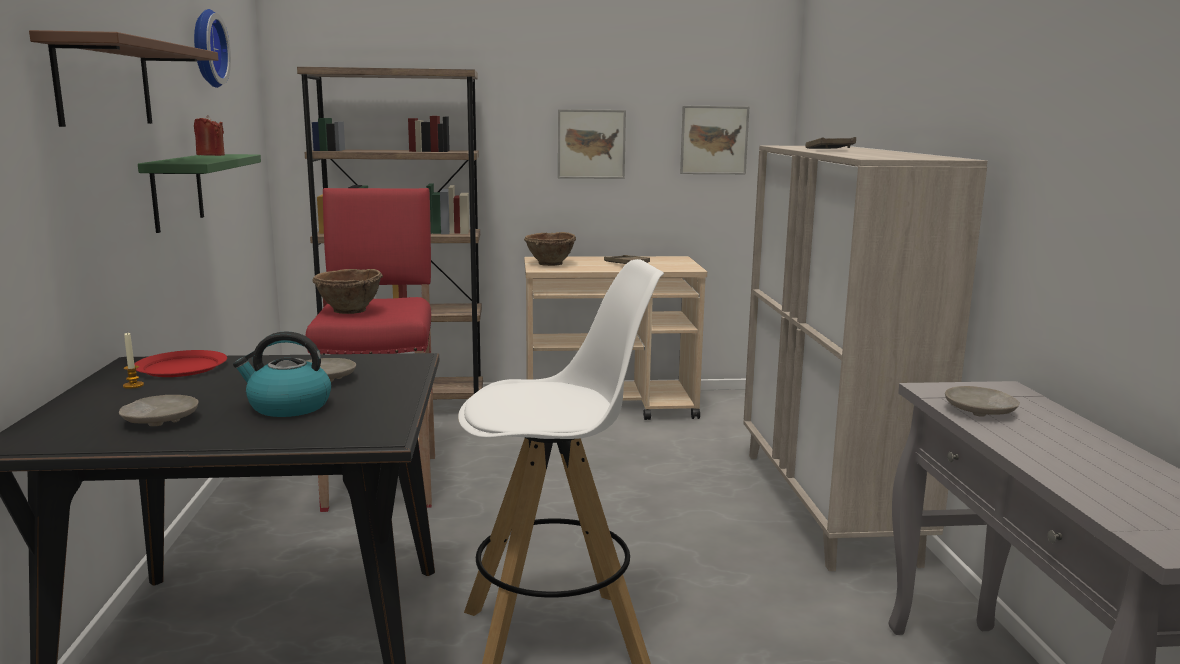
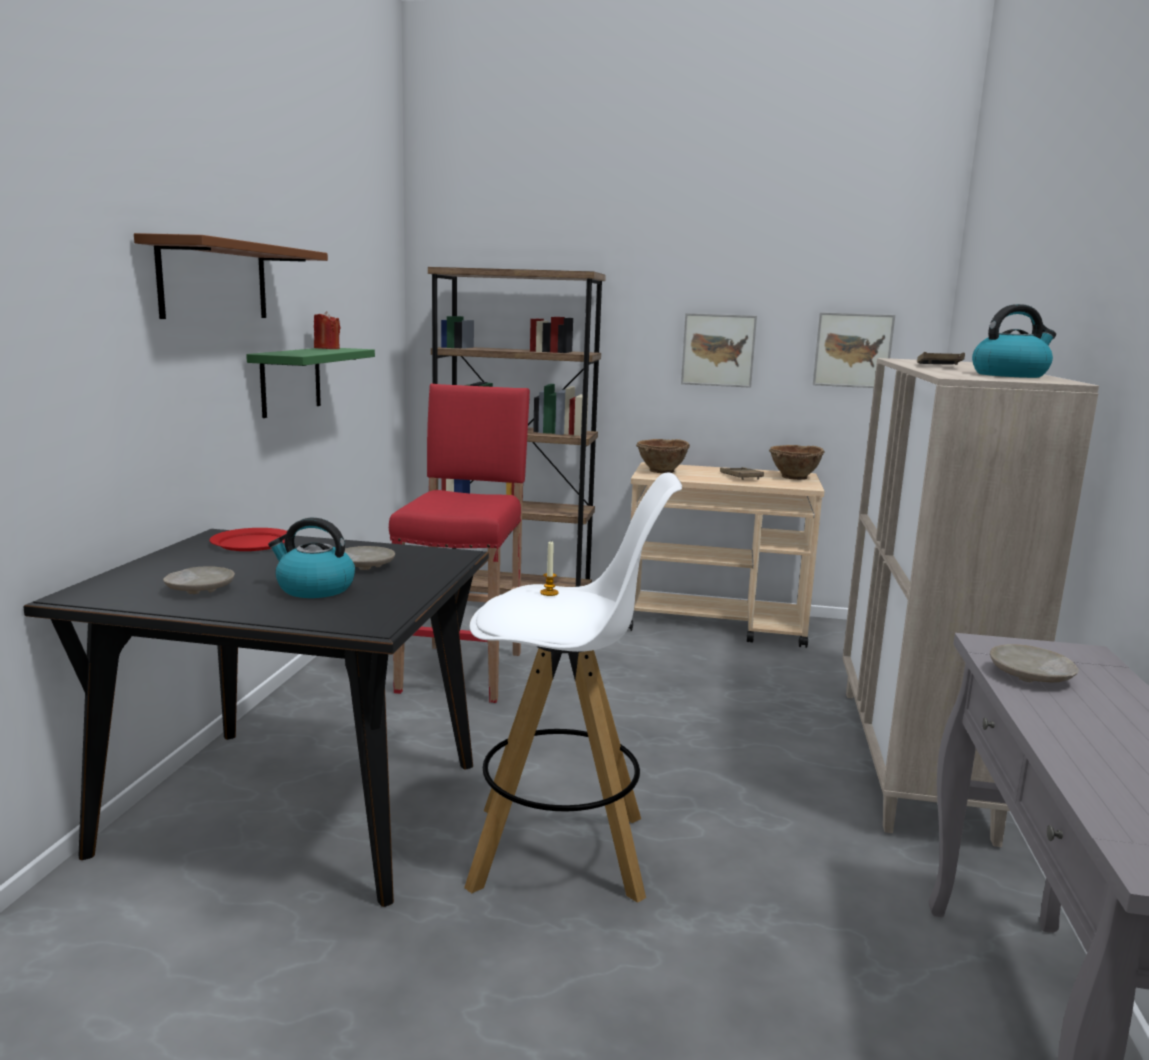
camera: 15 degrees right, 0 degrees up
(133, 385) = (202, 555): candle -> candle (549, 593)
(205, 48) = (336, 249): wall clock -> none
(349, 311) = (435, 503): brown bowl -> brown bowl (794, 477)
(903, 155) = (1010, 375): none -> kettle

